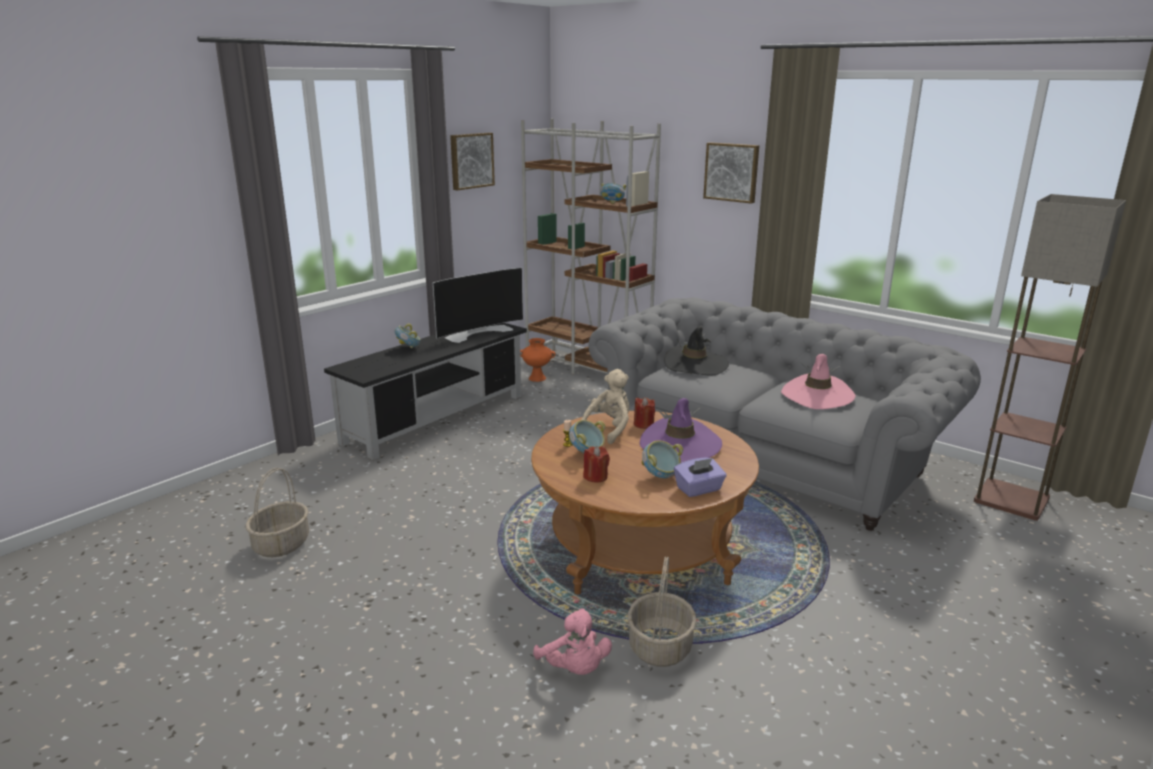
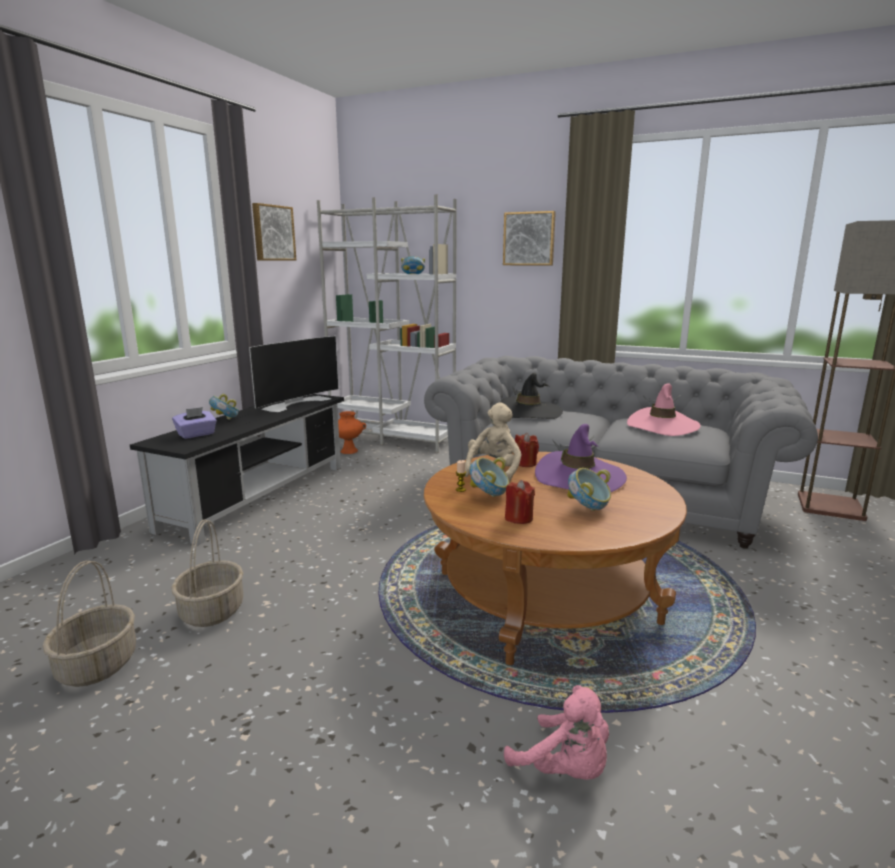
camera: 15 degrees left, 5 degrees down
(587, 368) = (393, 439): brown bookcase -> white bookcase
(659, 647) = (643, 715): basket -> basket (211, 611)
(699, 489) = (640, 517): purple tissue box -> purple tissue box (196, 434)

